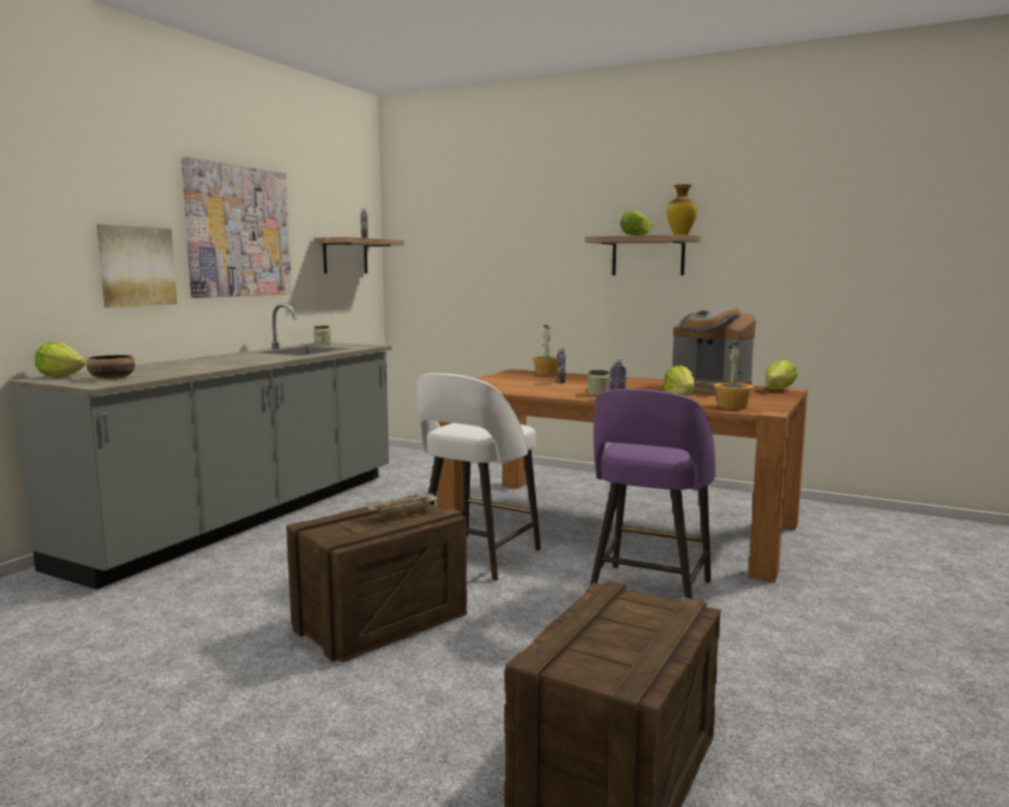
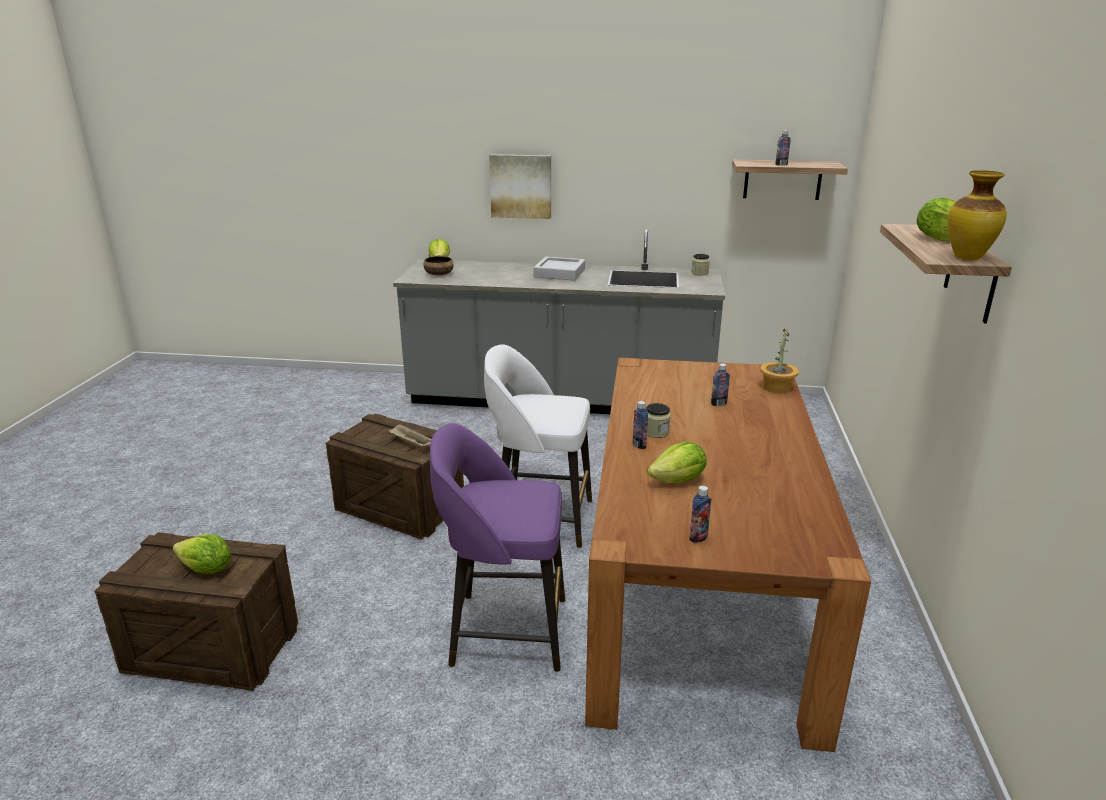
camera: 70 degrees right, 15 degrees up
(228, 359) = (559, 273): none -> grey tray
(238, 231) = (628, 156): picture -> none
(710, 388) = (782, 497): coffee machine -> none
(732, 406) = (638, 519): potted plant -> none
(759, 401) = (698, 537): none -> bottle
(779, 389) = (825, 553): lettuce -> lettuce (206, 570)

